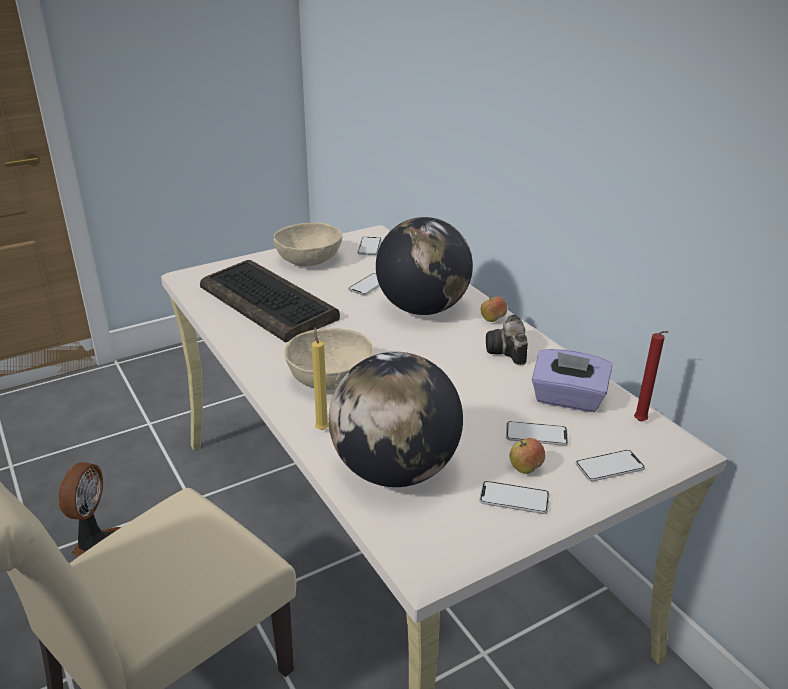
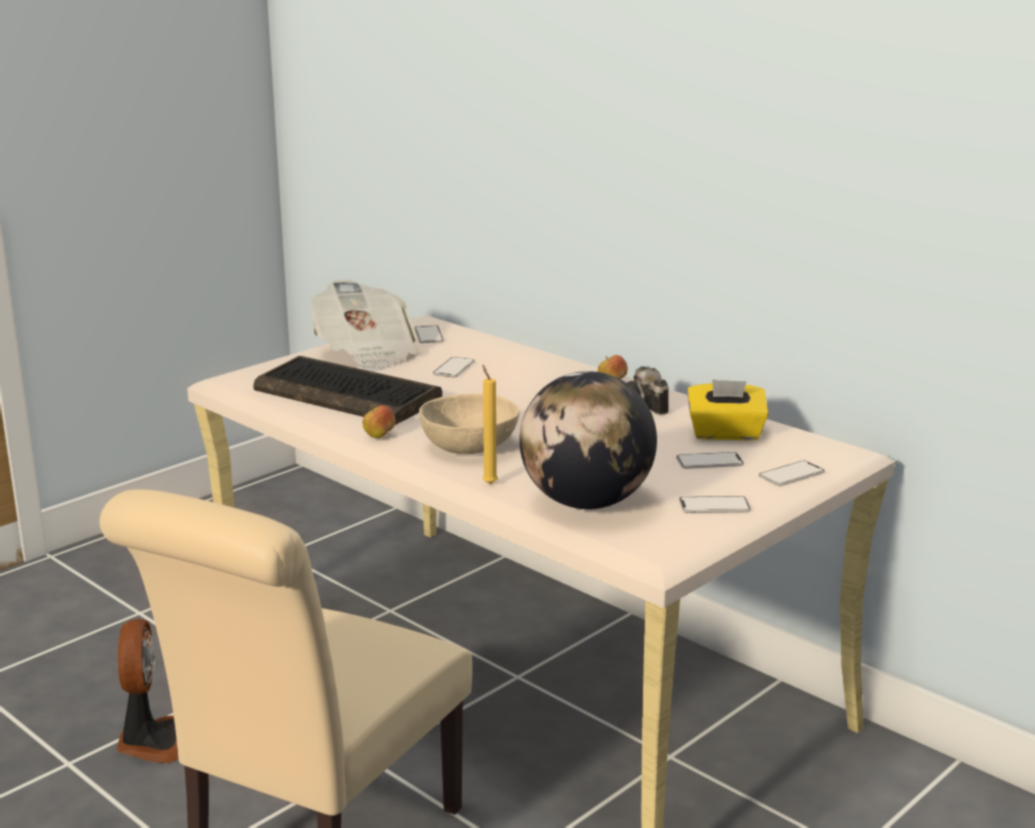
camera: 15 degrees left, 10 degrees down
(309, 260) = (365, 354): beige bowl -> newspaper
(422, 309) = (529, 382): globe -> none
(525, 468) = (713, 486): apple -> apple (379, 436)
(567, 399) = (725, 434): purple tissue box -> yellow tissue box
(641, 422) = (805, 442): red candle -> none

